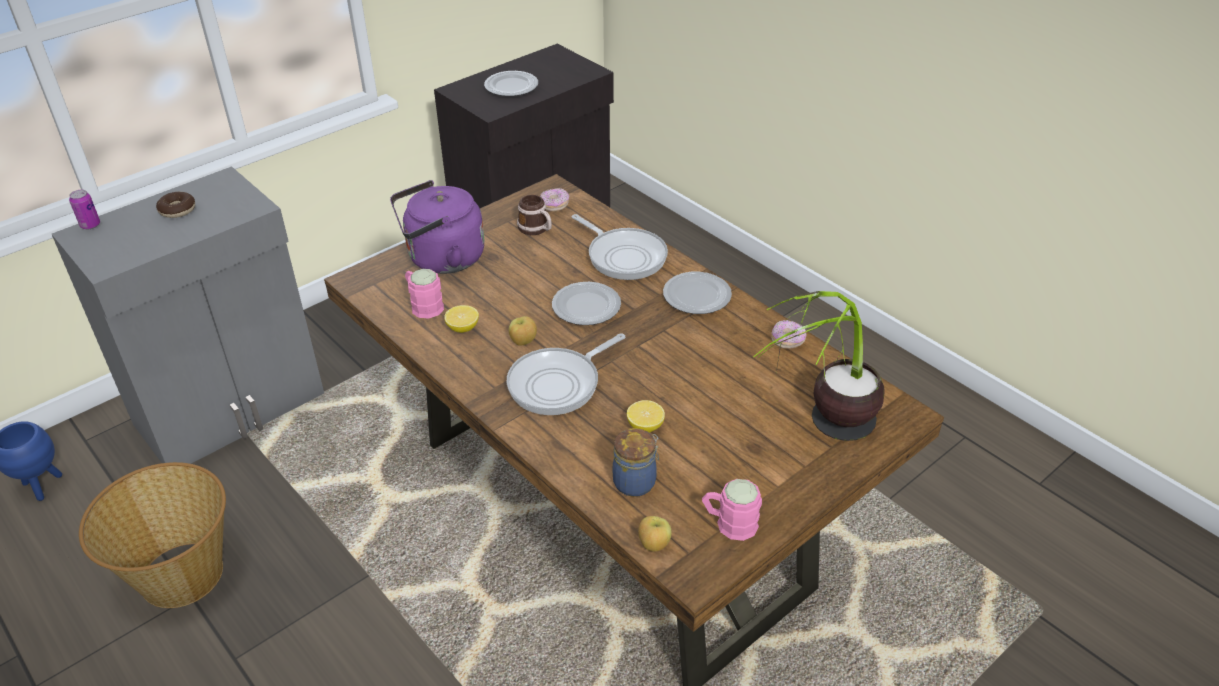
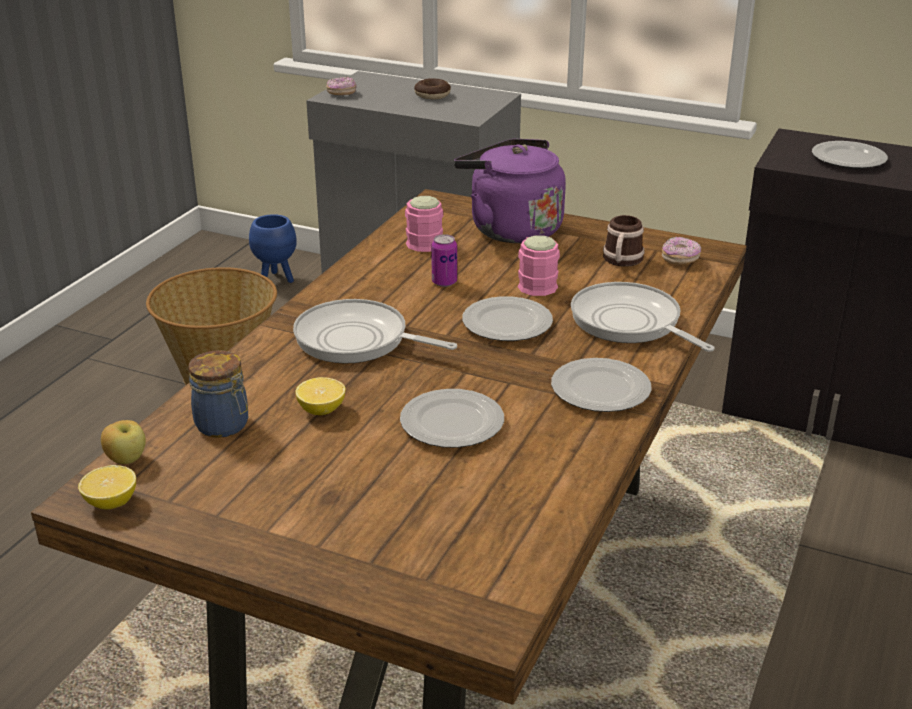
camera: 65 degrees right, 10 degrees down
(90, 225) = (380, 77): can -> can (444, 282)
(463, 328) = (407, 268): lemon -> lemon (111, 502)
(523, 342) = (412, 304): apple -> none
(624, 256) = (629, 323): frying pan -> frying pan turned 120 degrees clockwise
(698, 369) = (452, 423): none -> plate
(729, 523) = (183, 505): pink mug -> pink mug (534, 283)
(787, 341) = (571, 481): donut -> donut (341, 93)
(819, 437) = (383, 547): potted plant -> none

